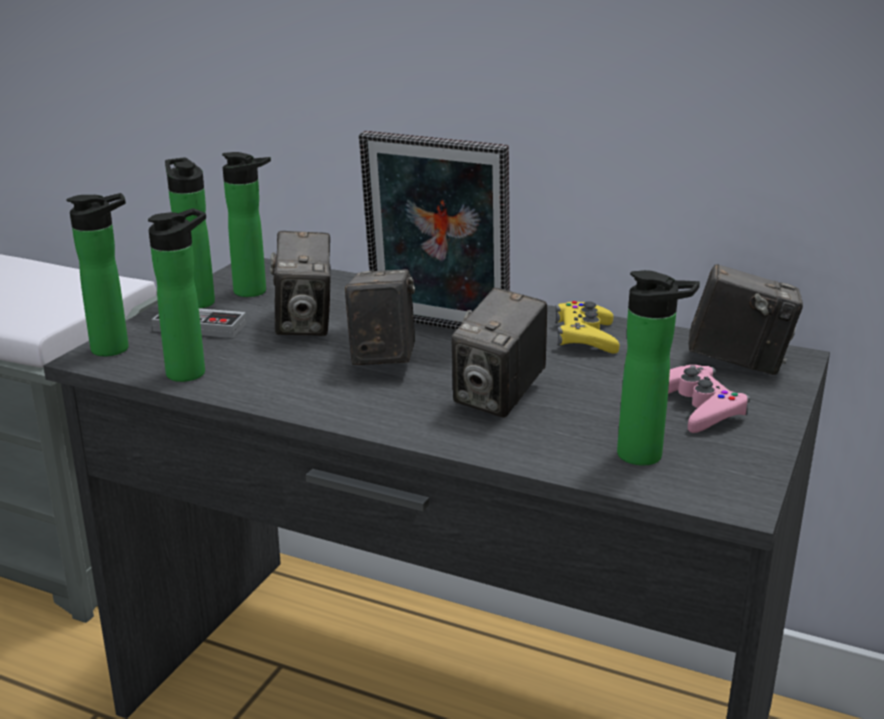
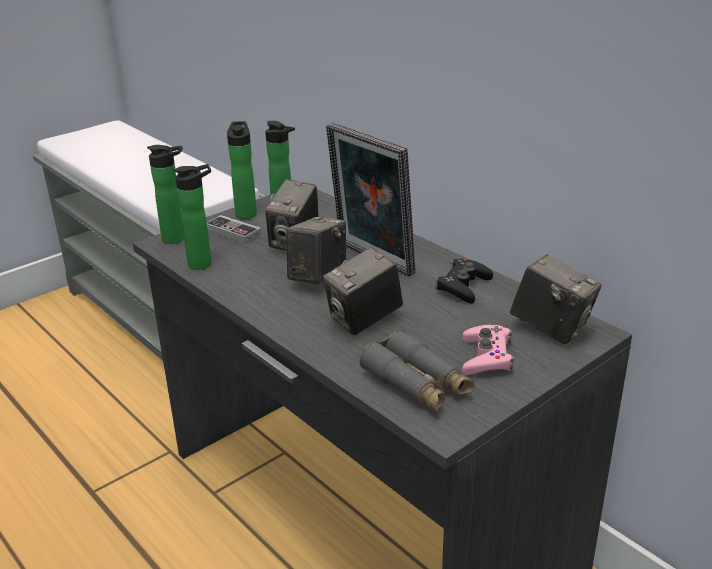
camera: 25 degrees right, 5 degrees up
(585, 337) = (463, 286): yellow game controller -> black game controller
(646, 456) = (417, 384): bottle -> grey binoculars

